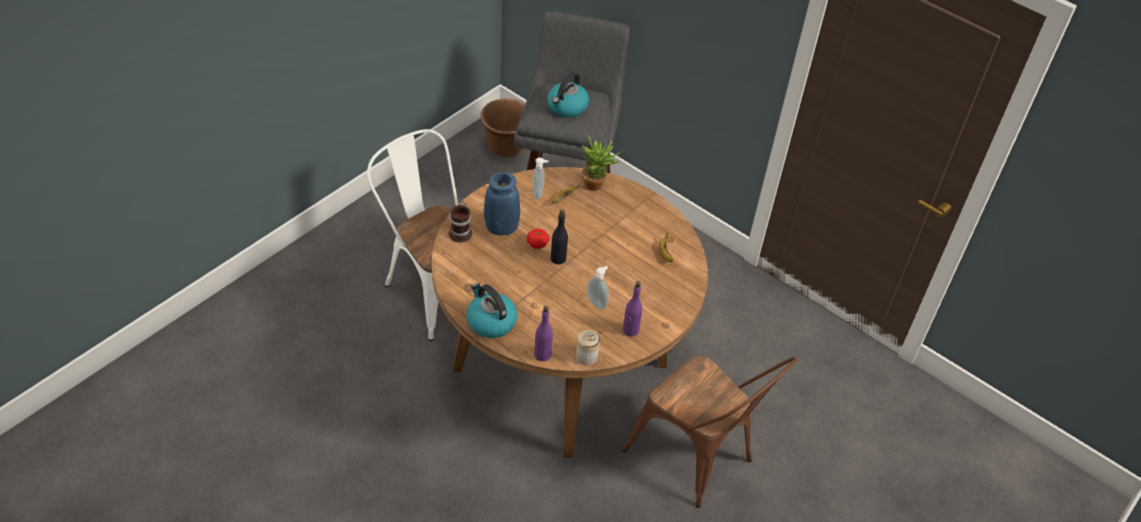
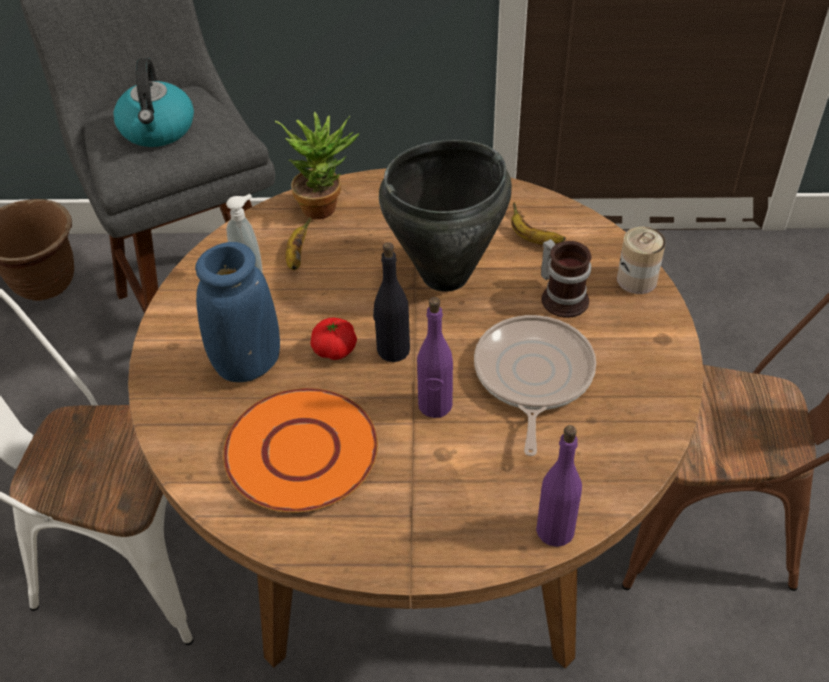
camera: 35 degrees left, 0 degrees up
(462, 232) = (185, 417): mug -> mug (563, 297)
(488, 271) = (302, 451): none -> orange plate
(490, 322) = (405, 540): kettle -> none
(586, 356) = (622, 477): can -> can (636, 280)
(597, 303) = (532, 377): soap dispenser -> frying pan
(611, 245) = (446, 275): none -> black cooking pot
(630, 330) = (629, 384): purple bottle -> purple bottle (435, 405)

